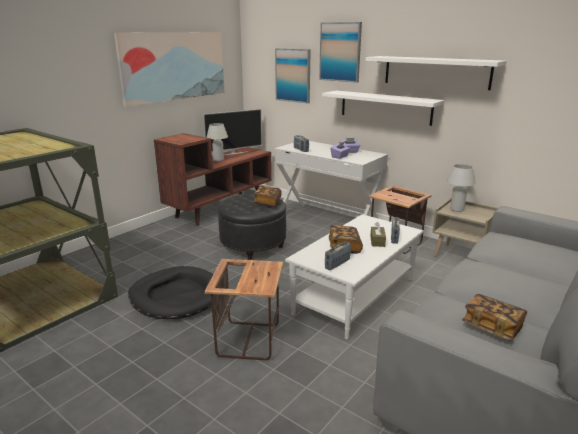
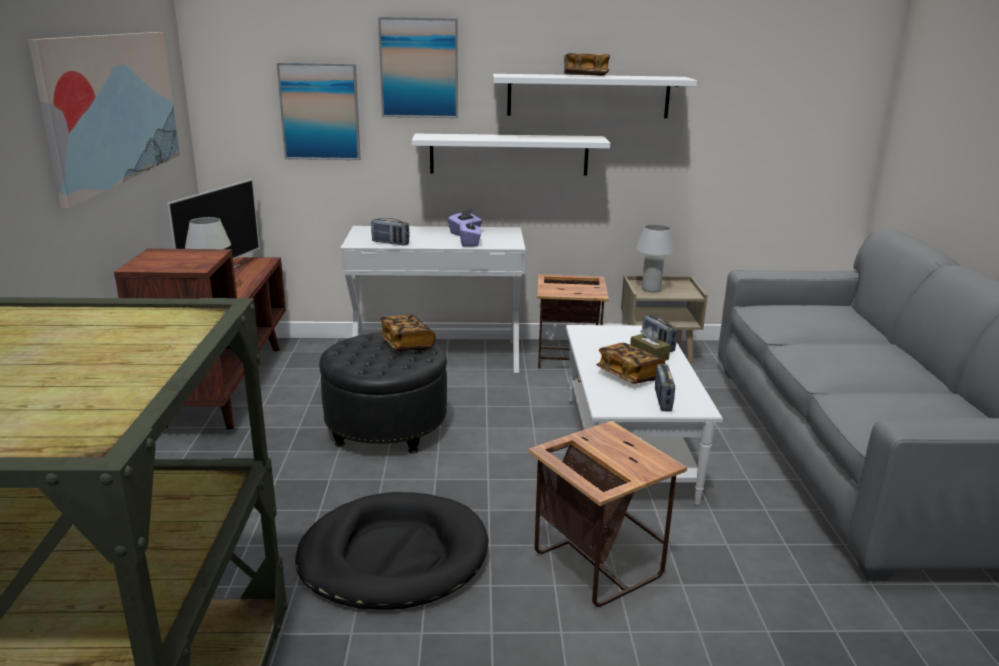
camera: 40 degrees left, 0 degrees up
(492, 327) = (930, 407): book -> book (585, 76)

